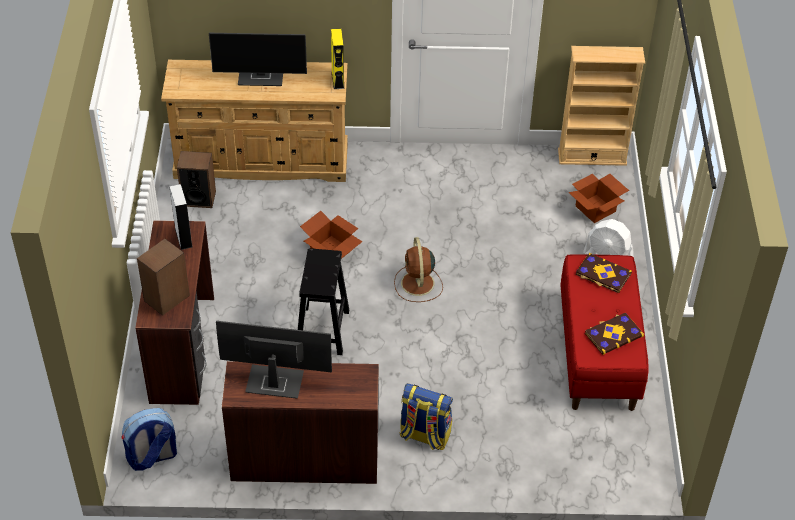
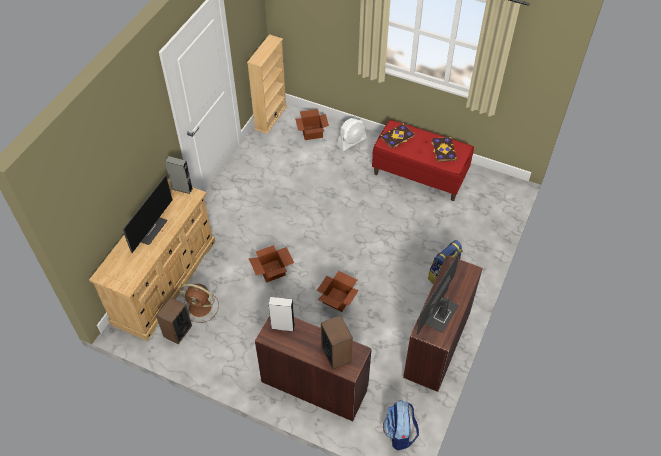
camera: 65 degrees left, 5 degrees up
(323, 331) = (338, 299): black stool -> cardboard box
(338, 80) = (182, 188): yellow speaker -> grey speaker
(418, 284) = (325, 236): brown fan -> brown fan (201, 308)

